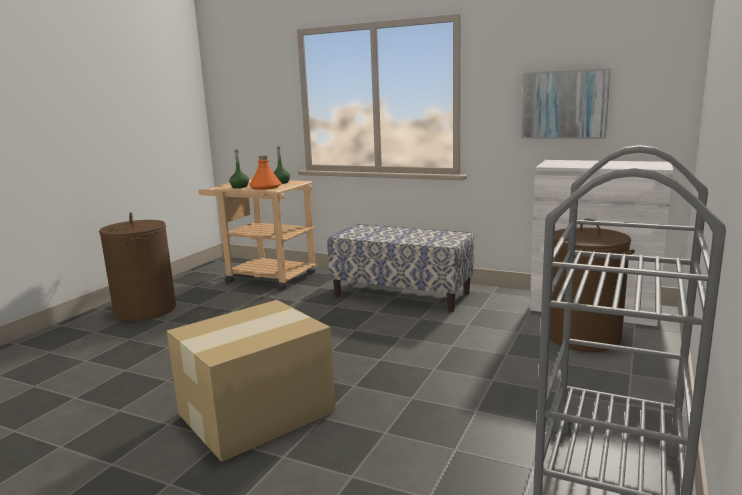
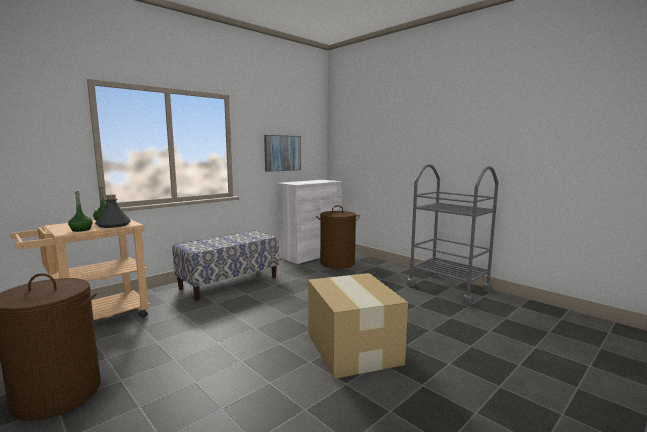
camera: 70 degrees left, 5 degrees down
(265, 187) = (113, 225): orange bottle -> grey bottle

